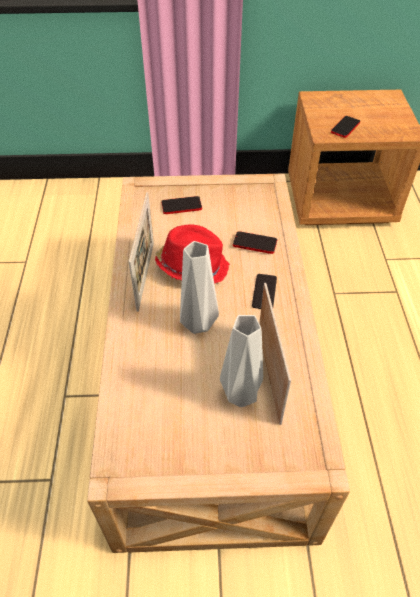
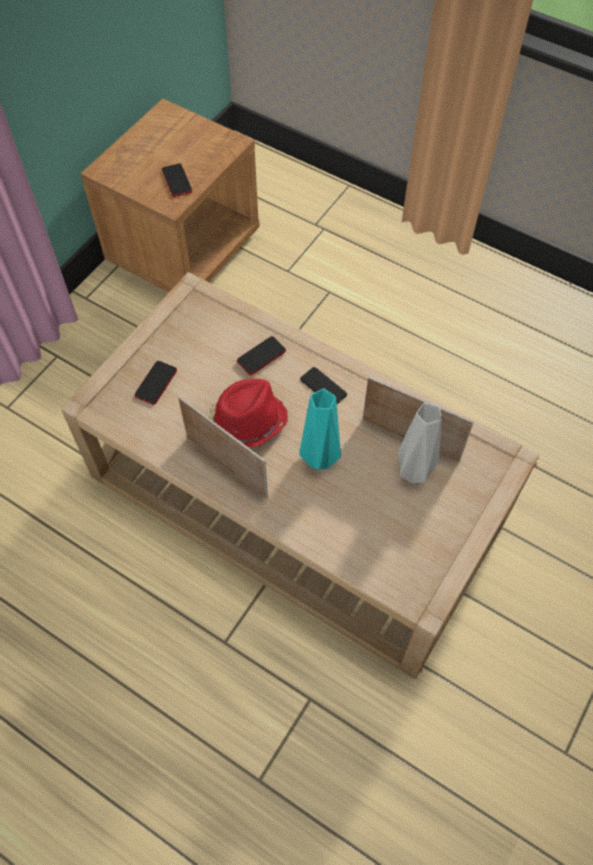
camera: 55 degrees left, 10 degrees up
(200, 324) = (321, 457): grey vase -> turquoise vase

